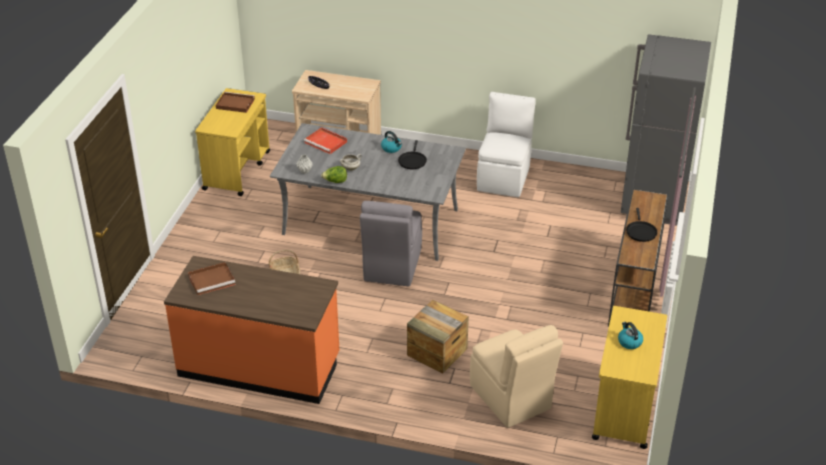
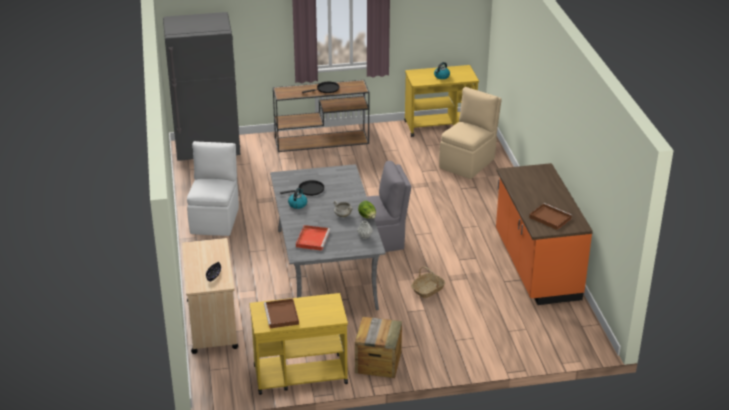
camera: 115 degrees left, 5 degrees down
(437, 352) = (451, 198): crate -> crate (378, 362)
(504, 177) = (215, 219): white chair -> white chair turned 105 degrees clockwise

